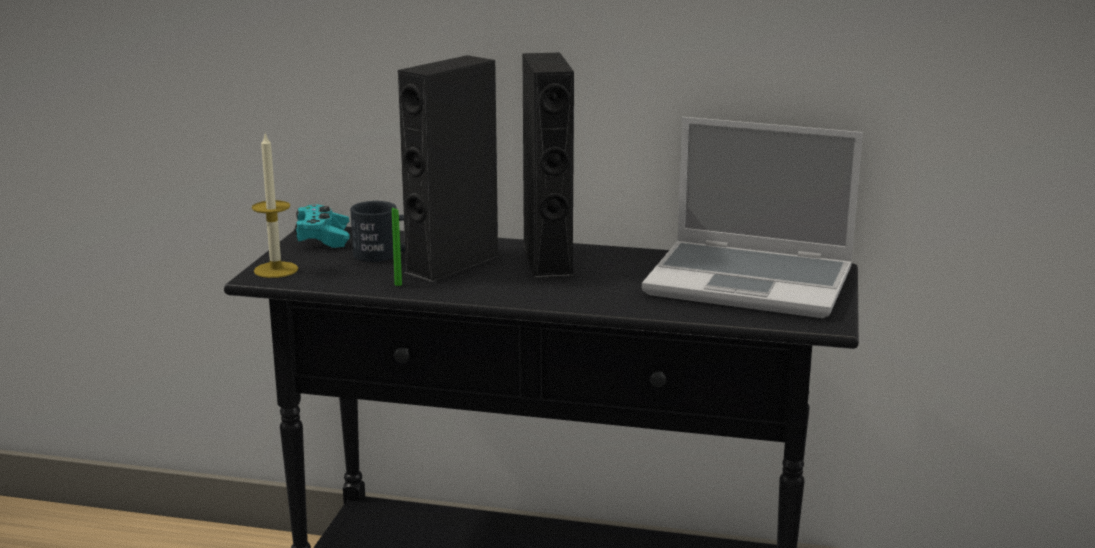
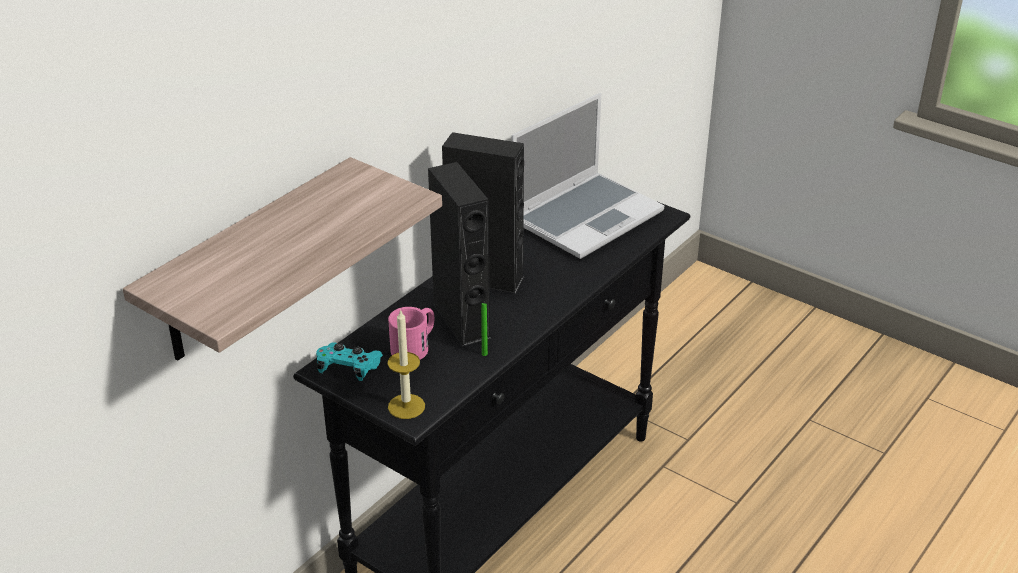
camera: 65 degrees left, 15 degrees up
(275, 68) = (251, 262): none -> shelf
(386, 255) = (415, 346): black mug -> pink mug

